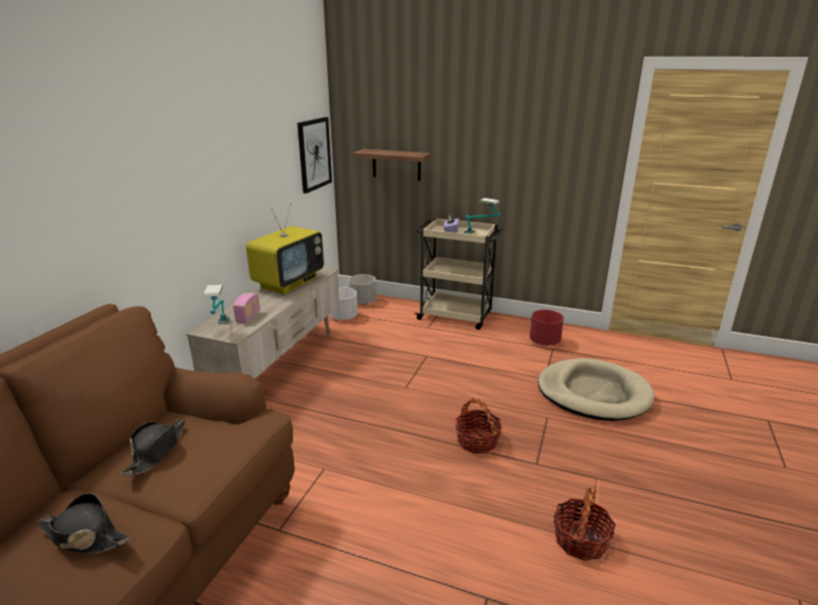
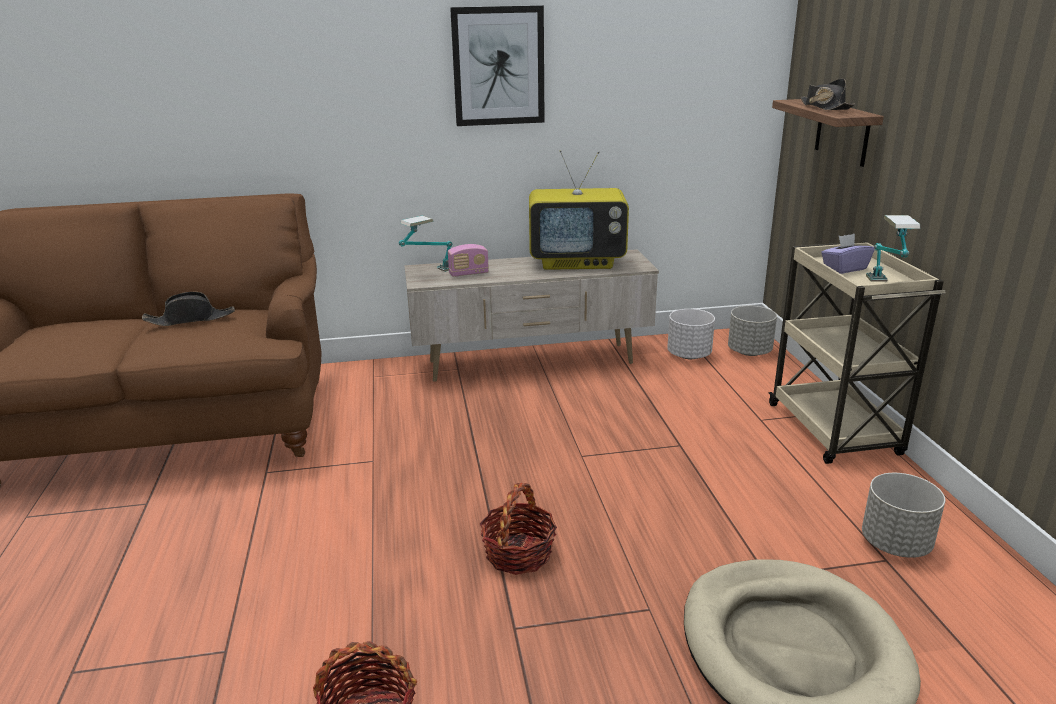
camera: 60 degrees right, 0 degrees up
(84, 536) = (74, 335): black hat -> black hat (824, 107)
(314, 154) = (728, 96): picture -> picture (498, 66)
(544, 342) = (896, 544): red planter -> grey planter

